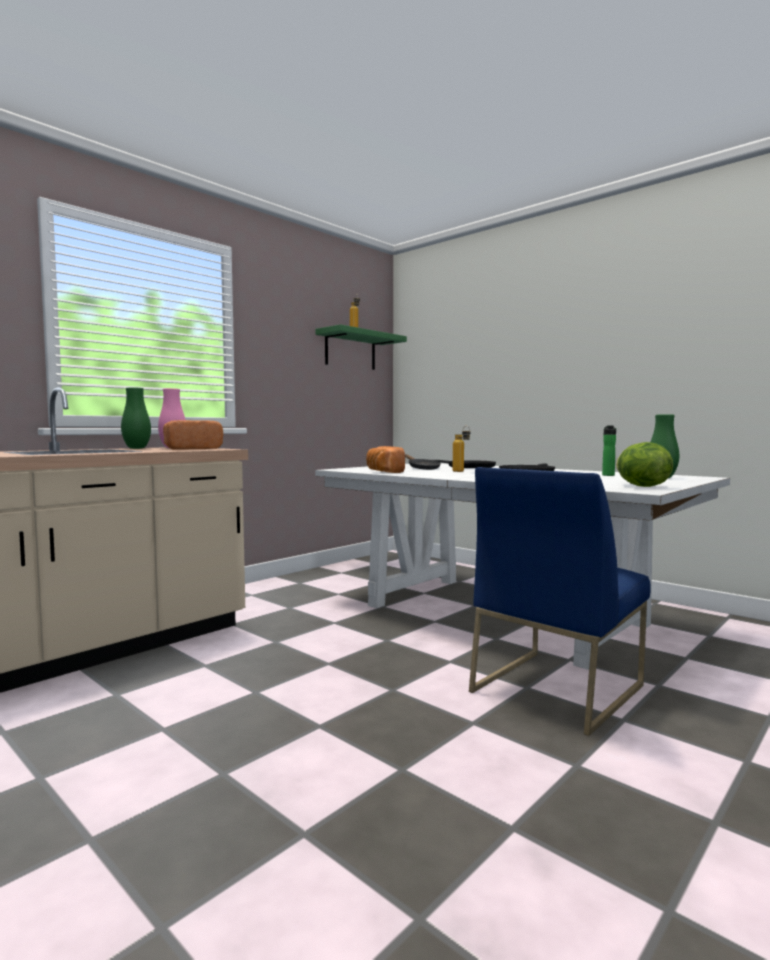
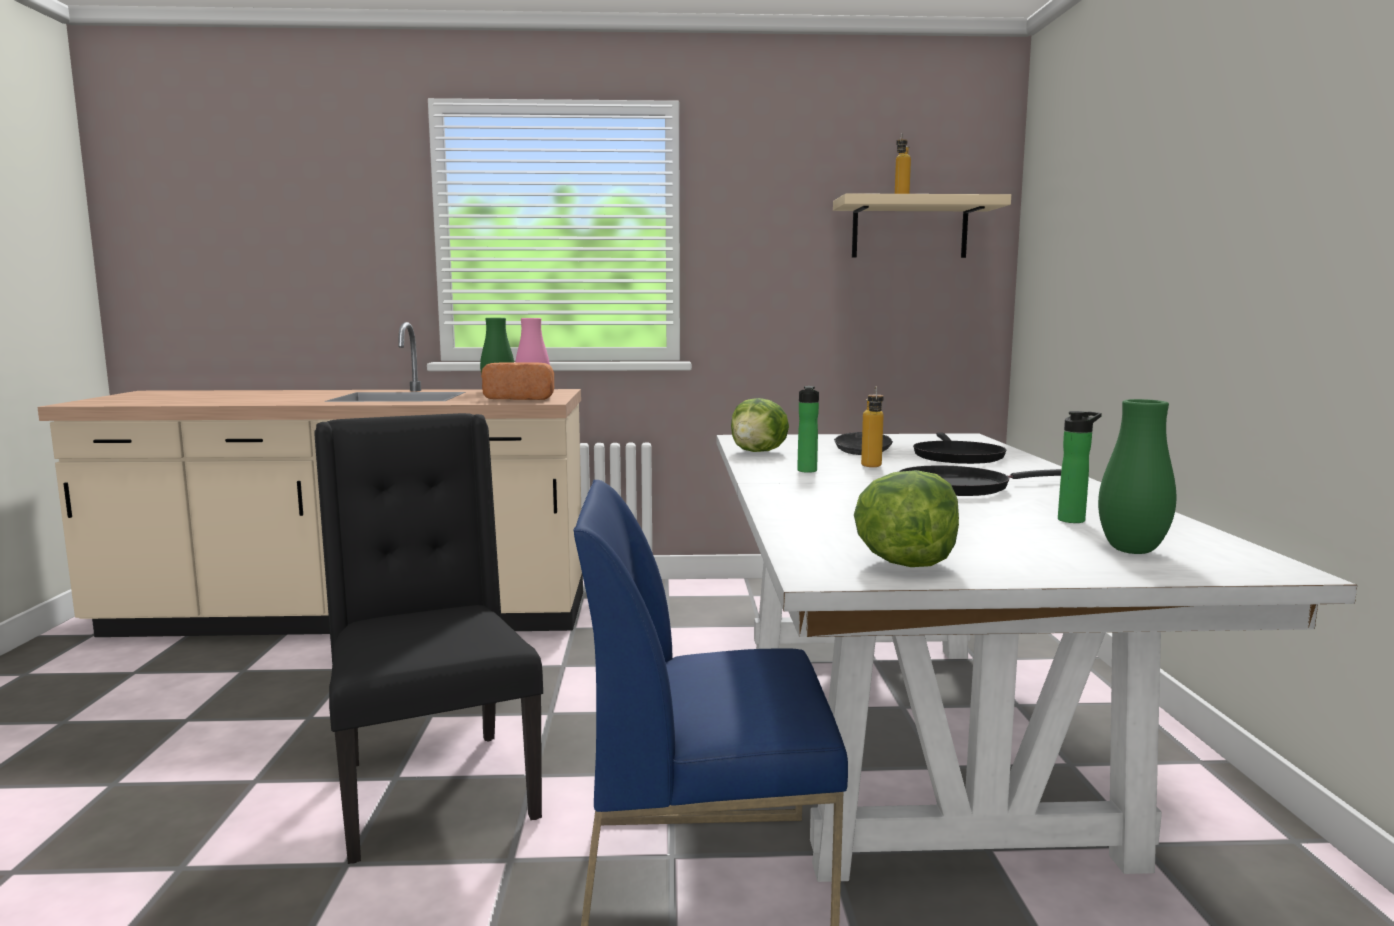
camera: 45 degrees right, 5 degrees up
(350, 350) = (909, 229): green shelf -> beige shelf
(357, 719) = (433, 789): none -> black chair
(383, 472) = (759, 452): bread -> lettuce
(447, 474) = (807, 471): none -> bottle

